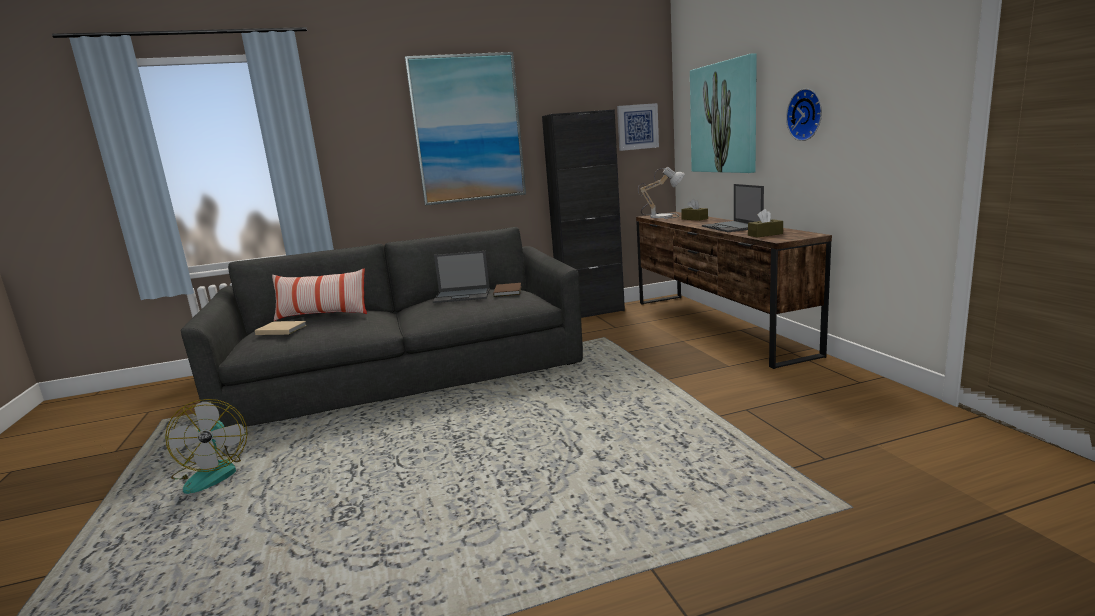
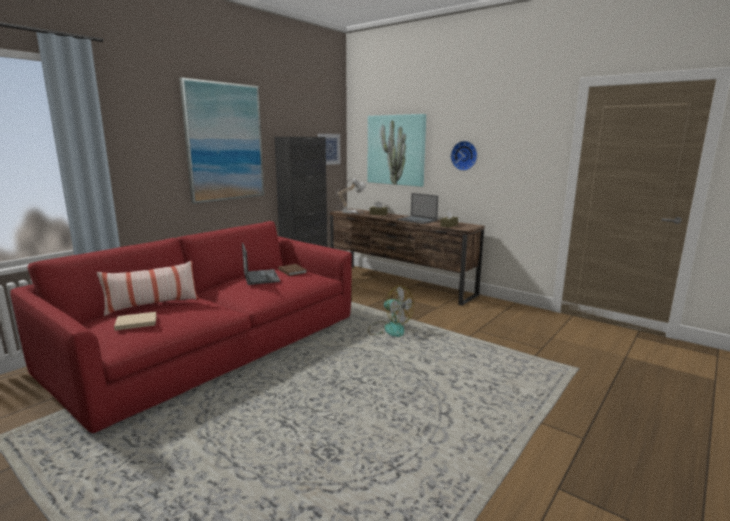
camera: 35 degrees left, 0 degrees up
(213, 473) = (150, 464): fan -> fan (389, 329)
(405, 370) = (213, 344): grey sofa -> red sofa
(463, 295) = (261, 277): laptop -> laptop turned 75 degrees counterclockwise

